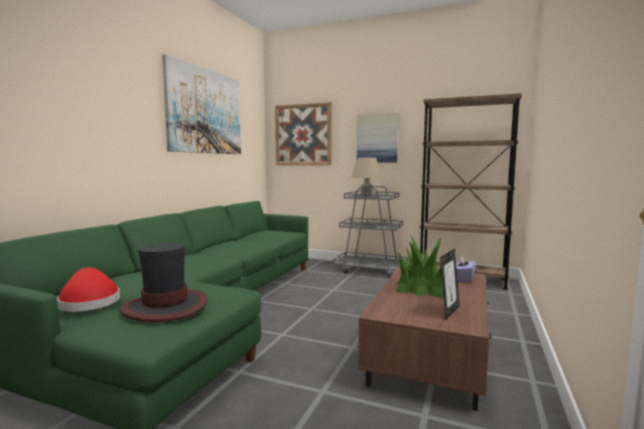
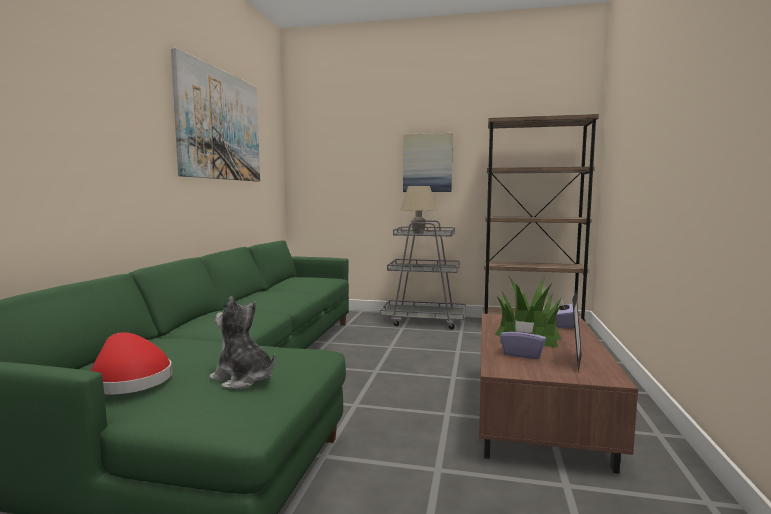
camera: 10 degrees left, 0 degrees up
(165, 307) = (243, 379): hat -> plush toy
(303, 135) = (334, 158): picture -> none
(407, 302) = (522, 354): none -> purple tissue box

